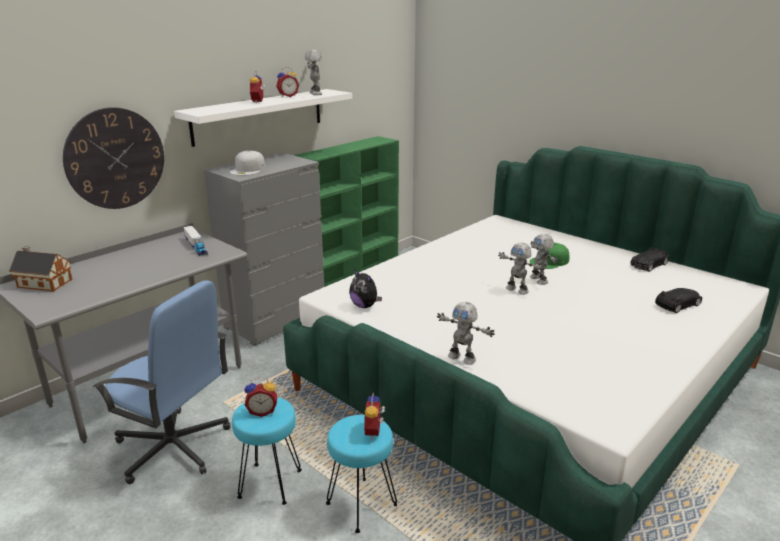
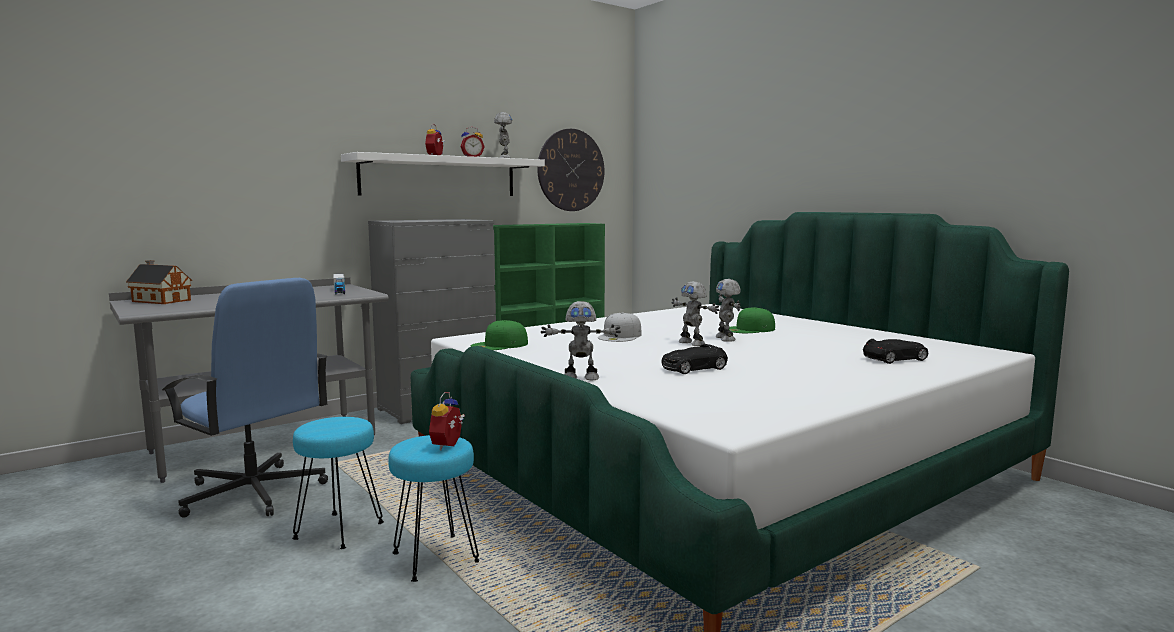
camera: 10 degrees right, 15 degrees down
(115, 158) = (269, 192): wall clock -> wall clock (571, 170)
(248, 169) = (413, 220): white cap -> white cap (620, 336)
(262, 411) = (332, 424): alarm clock -> none
(365, 306) = (499, 345): plush toy -> green cap
(462, 358) = (580, 378): toy robot -> toy robot turned 45 degrees counterclockwise
(648, 265) = (876, 335): black toy car -> black toy car (693, 368)

